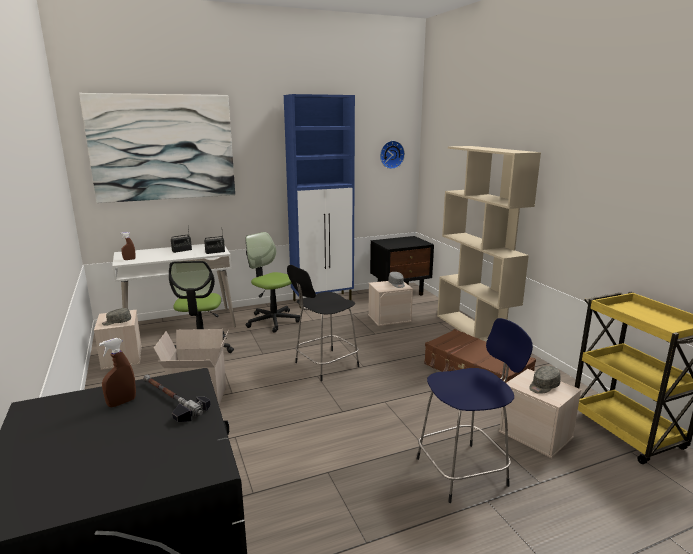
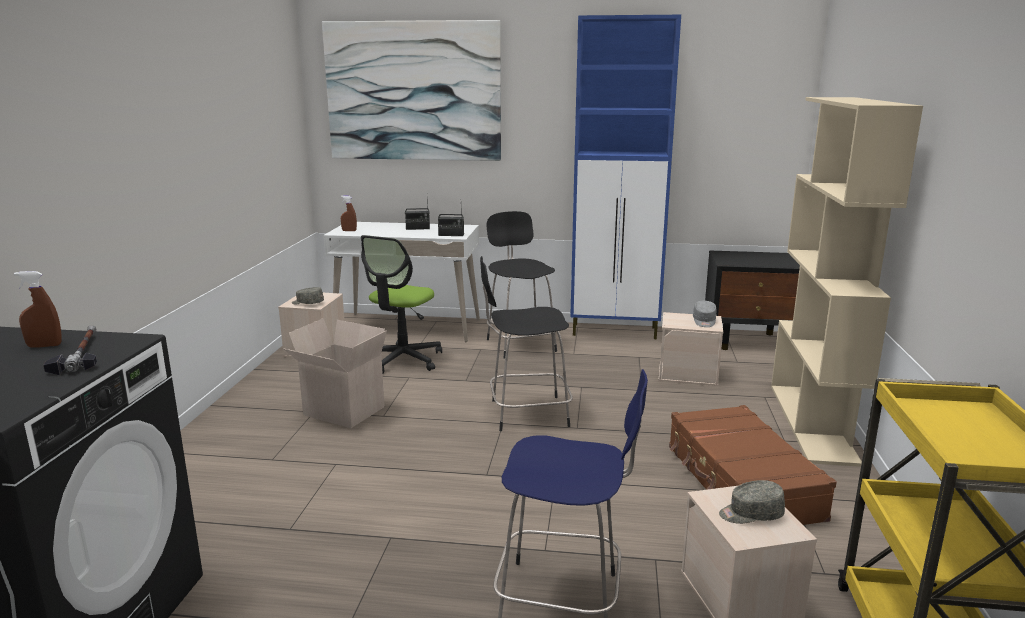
camera: 30 degrees right, 0 degrees up
(273, 321) = (520, 344): office chair -> black stool
(391, 154) = (758, 113): wall clock -> none

